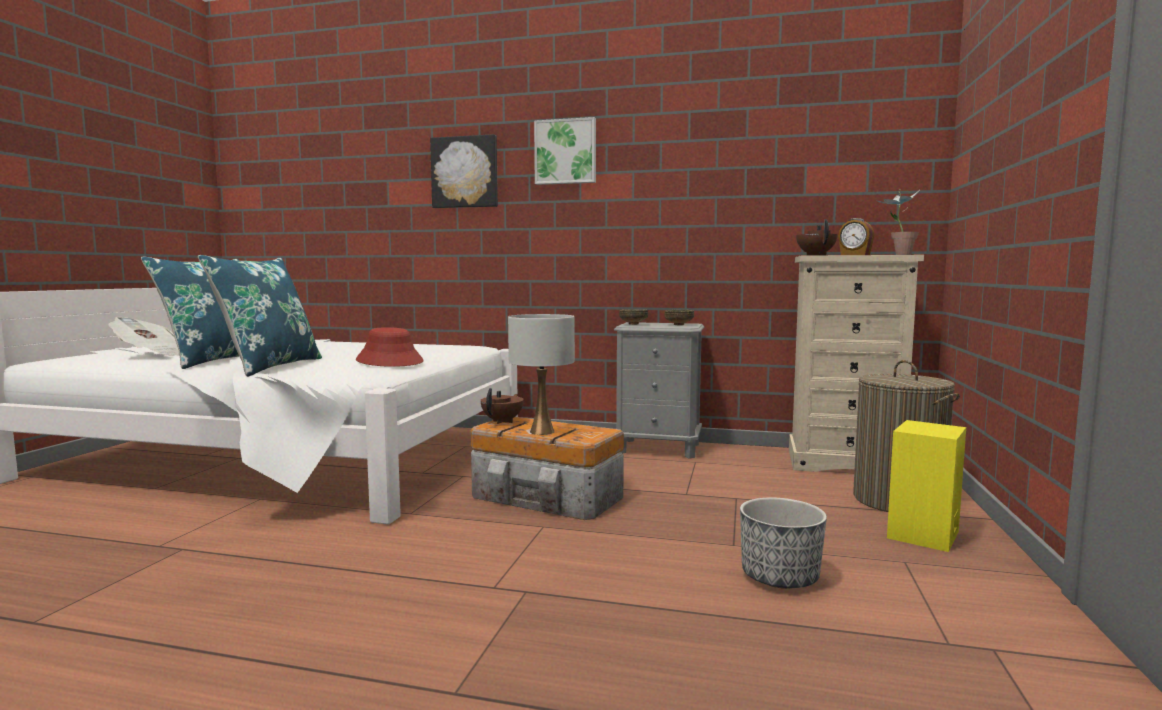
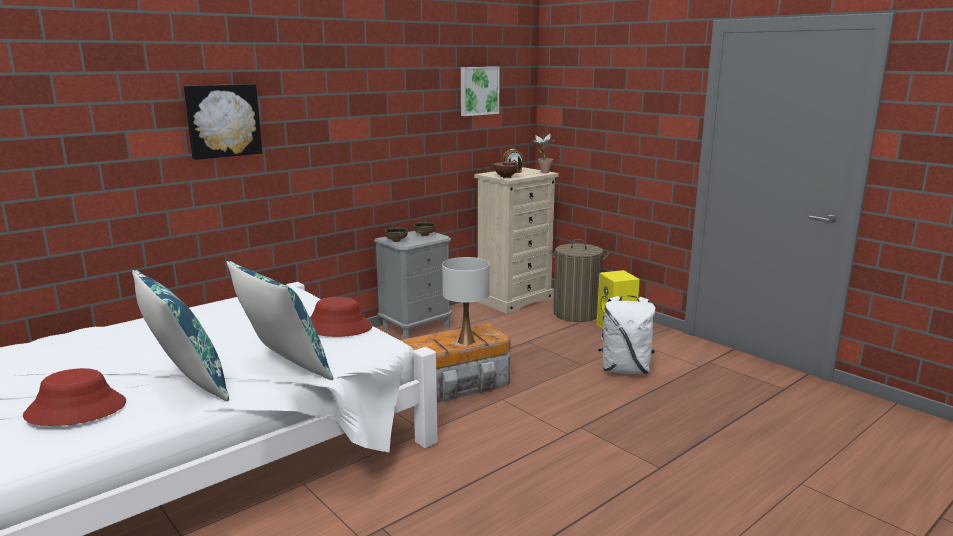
camera: 55 degrees left, 10 degrees up
(151, 354) = (76, 409): newspaper -> red hat
(503, 421) = (421, 344): brown teapot -> none
(566, 152) = (317, 100): picture -> picture (478, 91)
(780, 577) = (625, 369): planter -> white backpack

